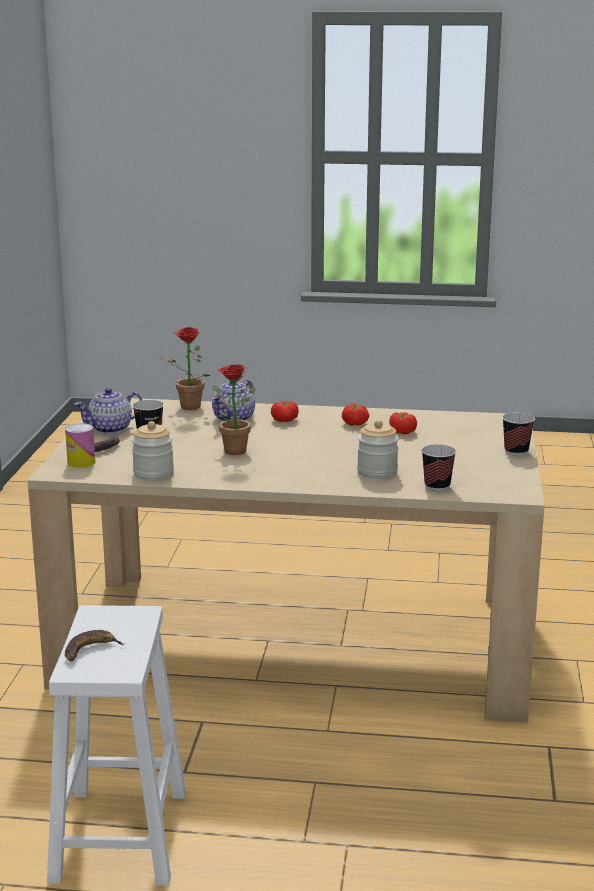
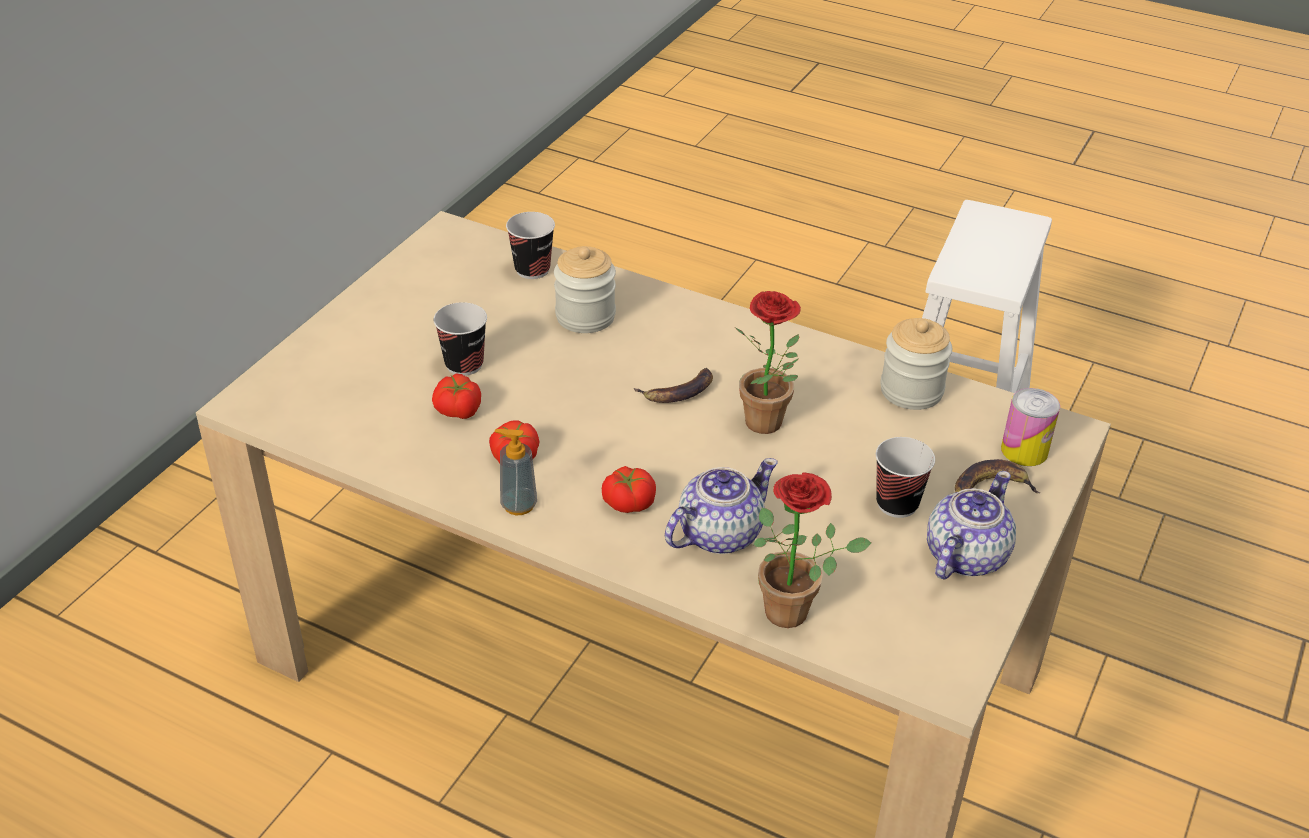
camera: 160 degrees left, 20 degrees up
(90, 650) = (1011, 241): banana -> banana (678, 391)
(111, 429) = (964, 556): teapot -> teapot turned 45 degrees counterclockwise
(336, 413) = (518, 505): none -> soap dispenser
(516, 451) = (347, 316): cup -> cup (464, 364)

